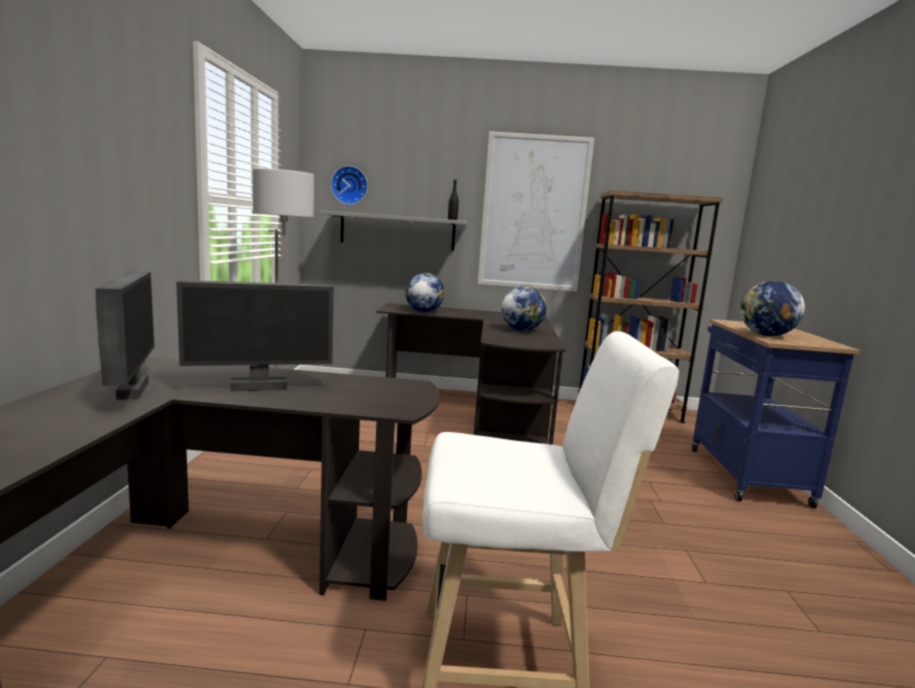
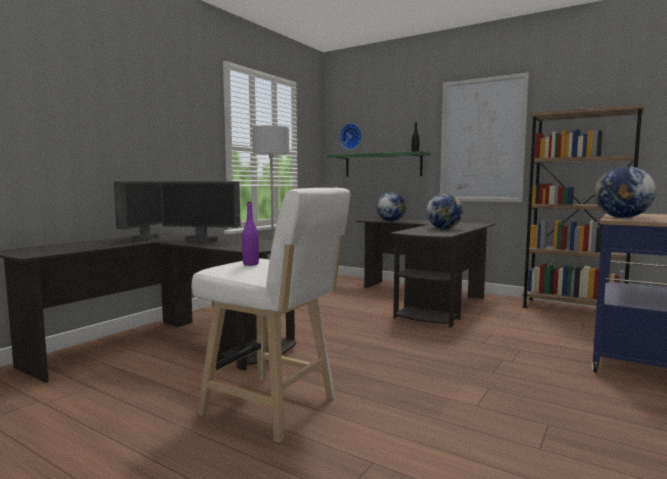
camera: 30 degrees right, 5 degrees down
(397, 231) = (382, 165): grey shelf -> green shelf
(496, 462) = (250, 264): none -> purple bottle

